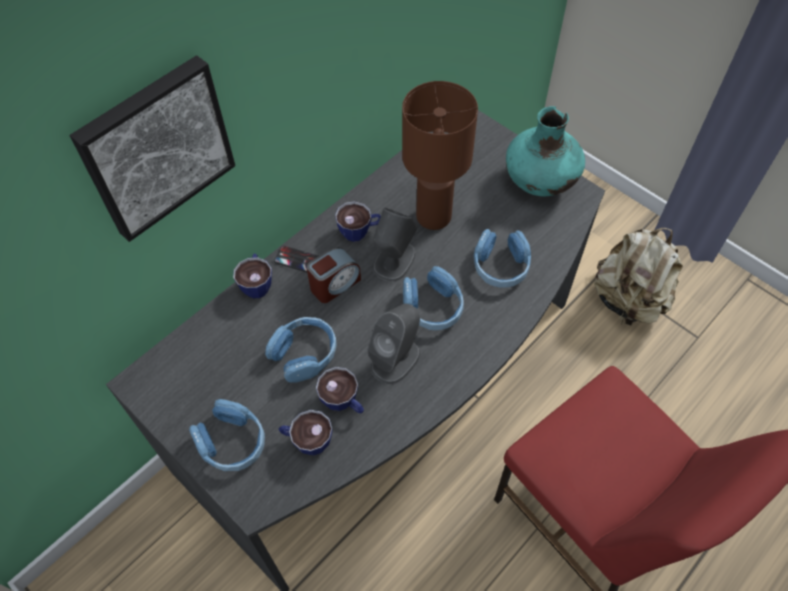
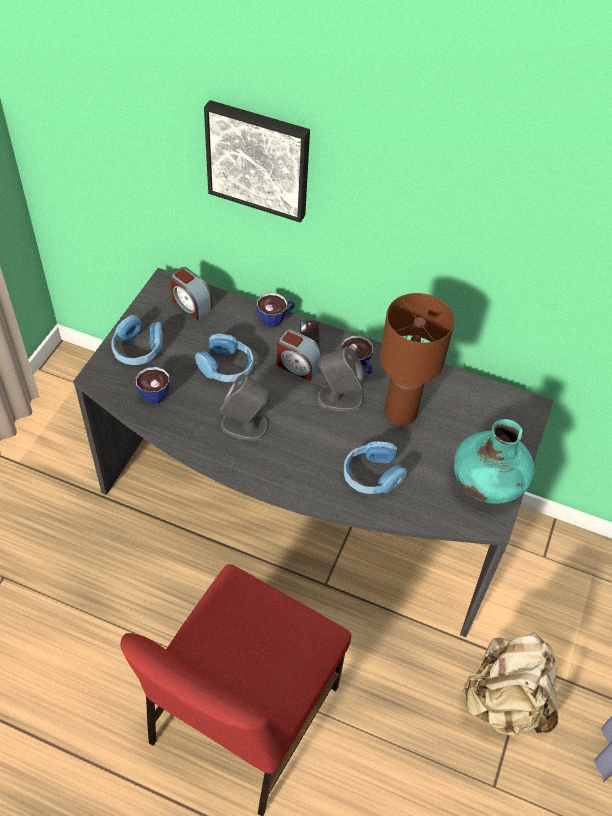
camera: 65 degrees right, 5 degrees down
(189, 363) = (191, 304): none -> alarm clock
(344, 403) = (193, 403): cup -> none
(432, 307) = (306, 436): blue headphones -> none

